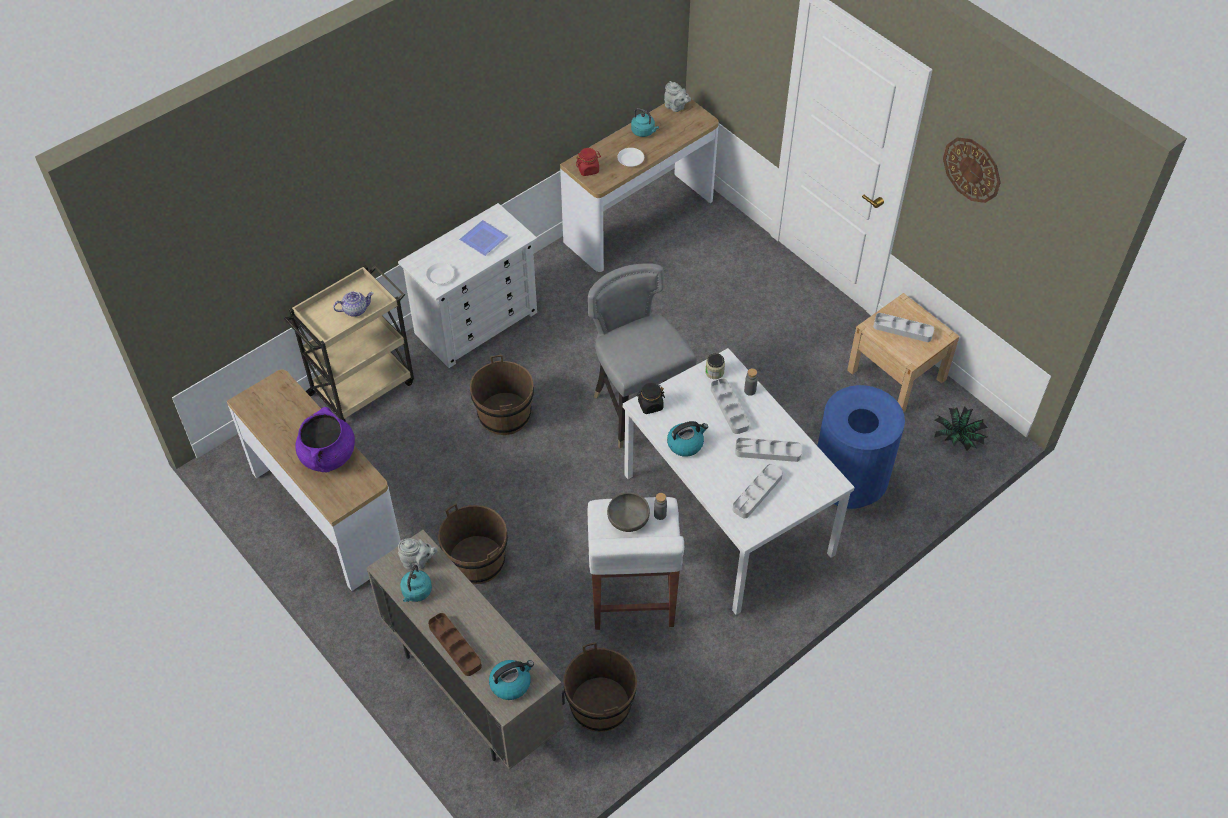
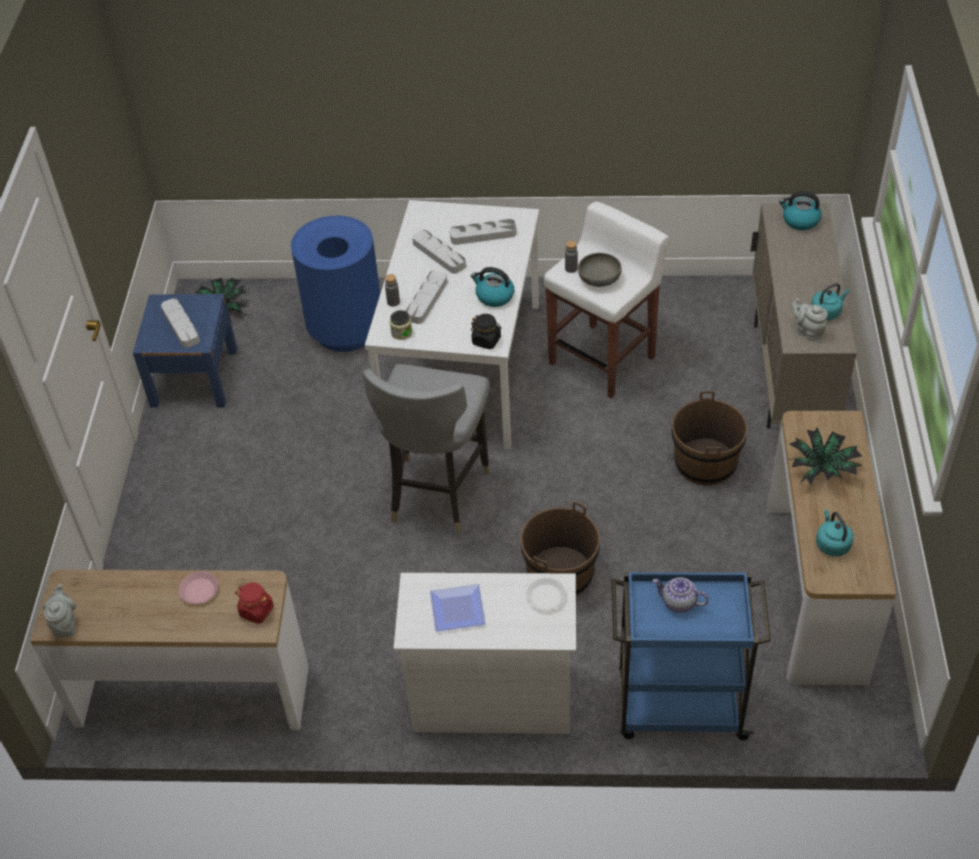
camera: 135 degrees left, 5 degrees down
(328, 455) = (822, 470): purple cooking pot -> potted plant
(363, 387) = (678, 706): beige cart -> blue cart
(455, 646) = (824, 262): brown tray -> none
(600, 704) = (698, 312): brown bucket -> none
(631, 159) = (199, 590): white plate -> pink plate
(644, 132) = (140, 616): turquoise kettle -> turquoise kettle (832, 544)
(896, 375) = (194, 377): beige nightstand -> blue nightstand
(972, 169) = (79, 147): wall clock -> none

